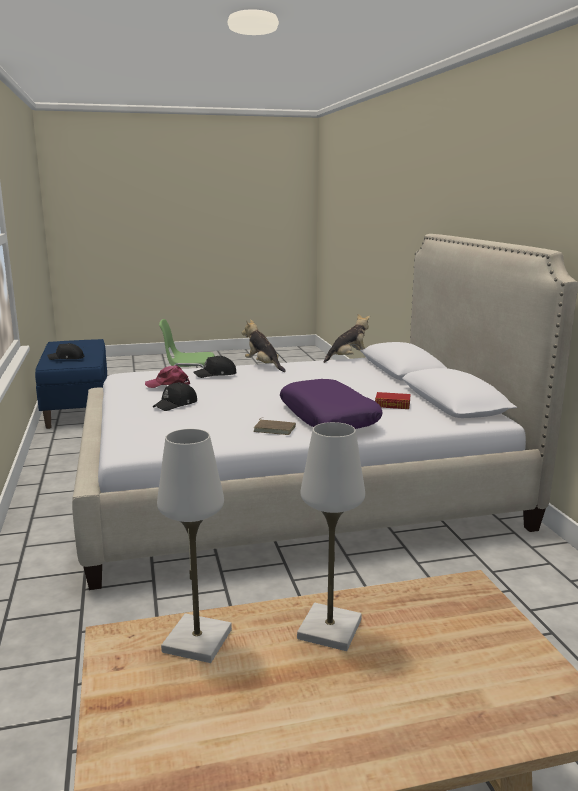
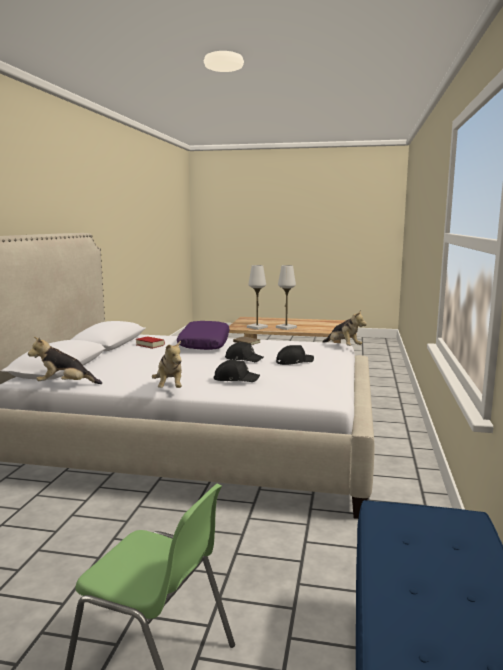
camera: 155 degrees left, 5 degrees down
(66, 358) = (443, 552): black cap -> black cap (243, 359)
(117, 444) = (343, 347): none -> plush toy
(168, 384) = (290, 374): pink cap -> none
(197, 641) = (324, 330): white table lamp -> white table lamp (257, 327)

